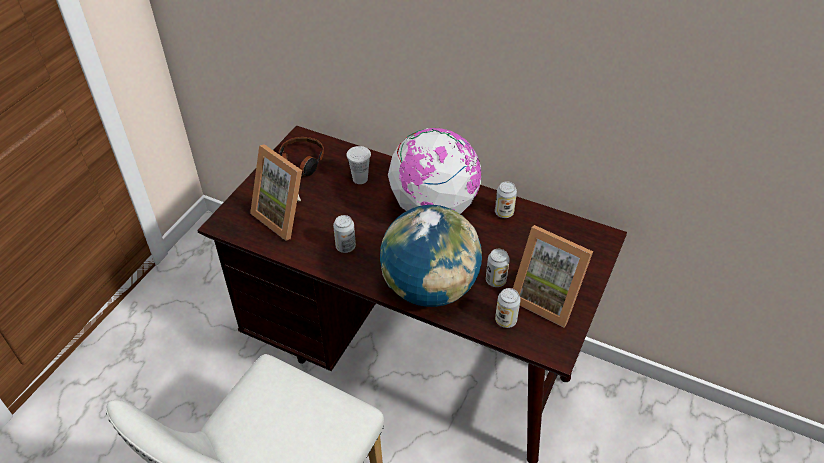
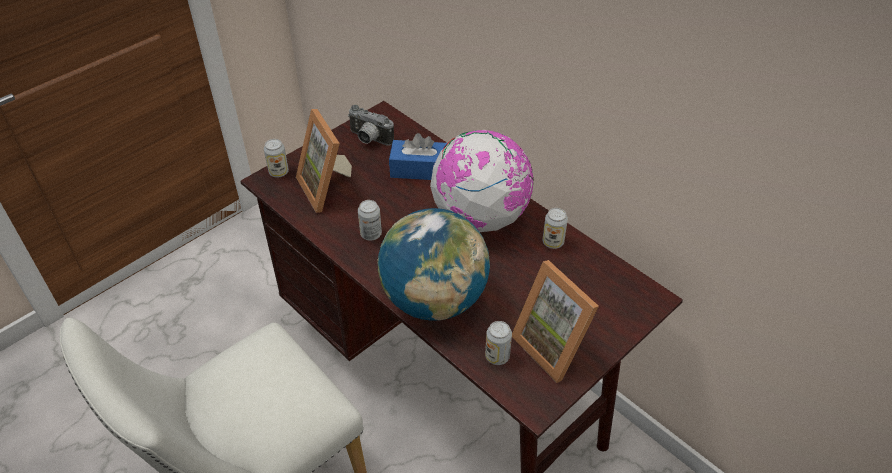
camera: 20 degrees right, 0 degrees up
(300, 163) = (368, 139): headphones -> camera
(360, 179) = (419, 169): white cup -> blue tissue box
(495, 280) = (507, 311): can -> can (279, 172)

